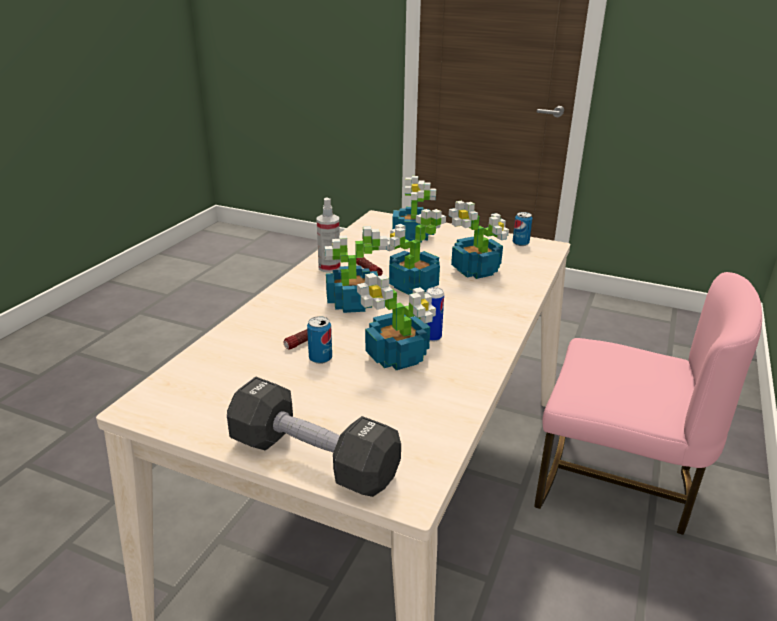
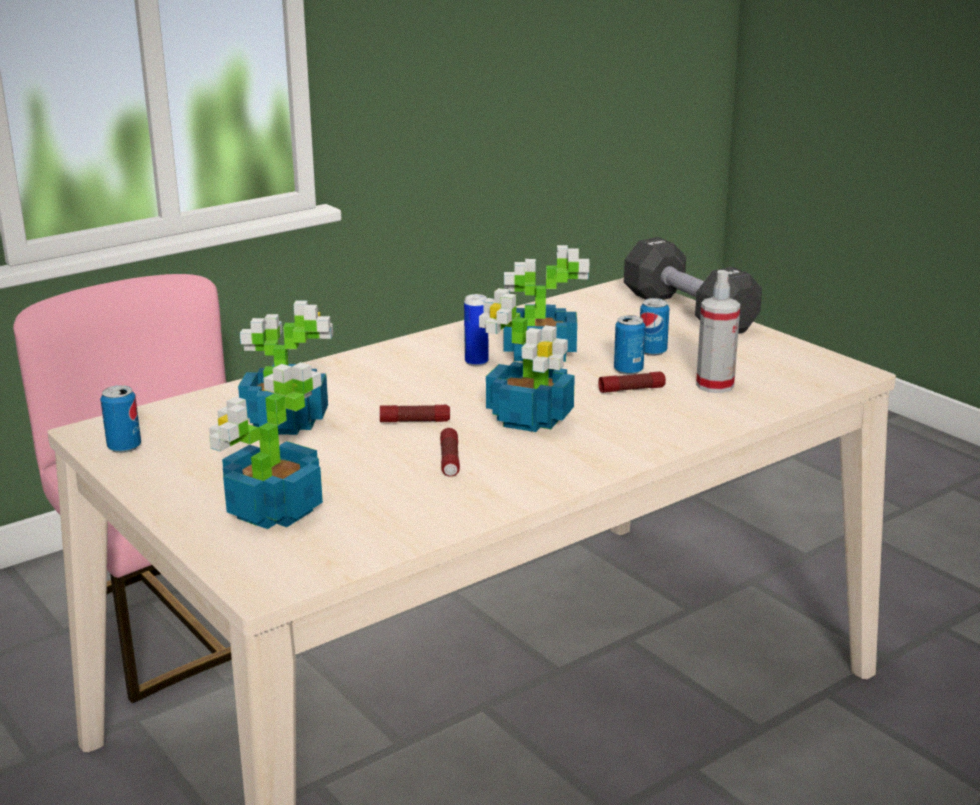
camera: 150 degrees left, 5 degrees down
(315, 386) = (652, 352): none -> can
(329, 267) = (508, 481): spray bottle -> spray bottle (715, 385)
(412, 286) = (414, 421): potted plant -> flashlight

